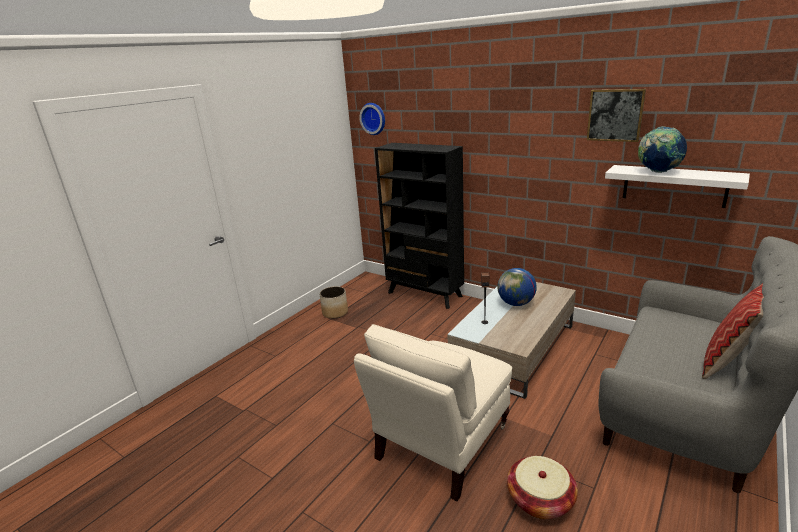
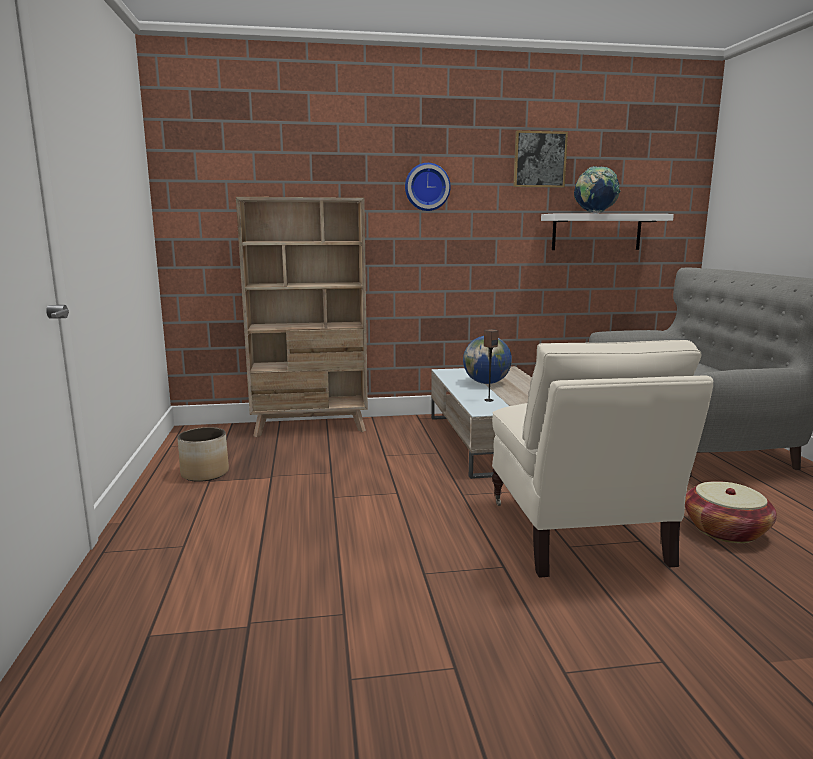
camera: 45 degrees left, 10 degrees down
(374, 118) = (202, 163): wall clock -> wall clock (427, 187)
(425, 294) = (311, 427): black bookcase -> beige bookcase
(728, 363) = (722, 370): pillow -> none

